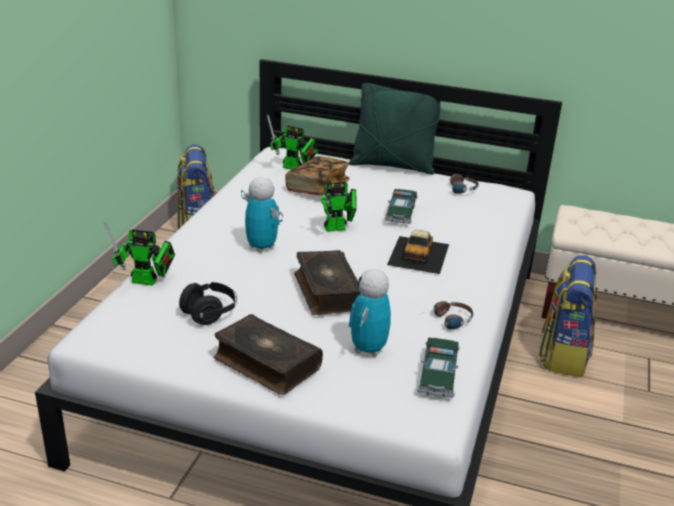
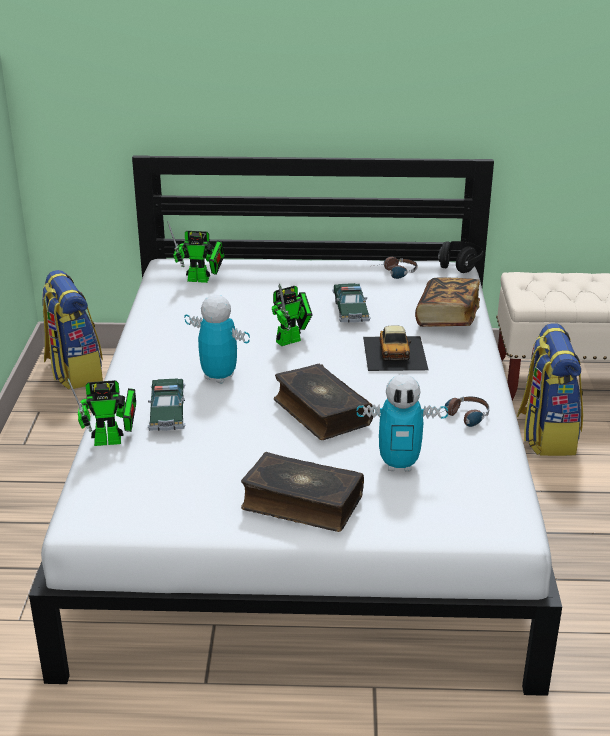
camera: 15 degrees left, 0 degrees up
(209, 313) = (205, 462): black headphones -> black headphones (459, 266)
(317, 188) = (241, 299): book -> book (447, 317)
(368, 349) = (399, 465): toy robot -> toy robot turned 90 degrees counterclockwise
(392, 166) = (309, 259): green pillow -> none
(438, 374) = (485, 476): toy car -> toy car (167, 413)

